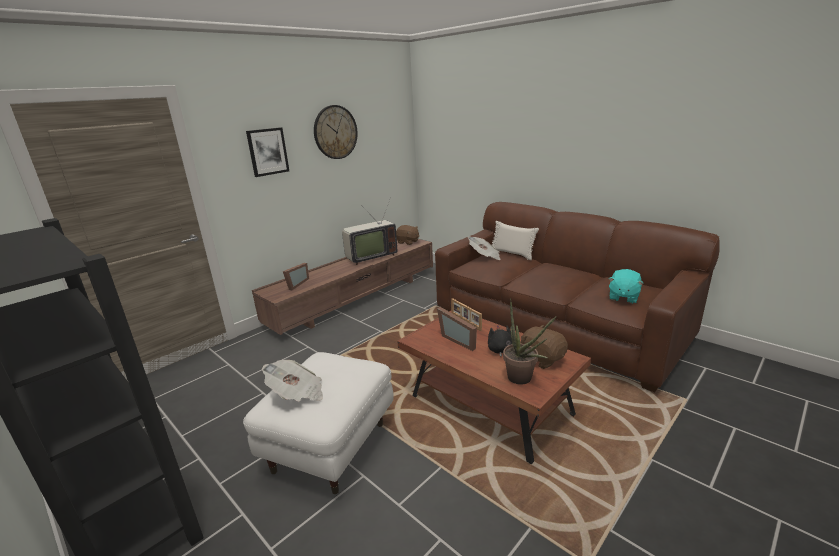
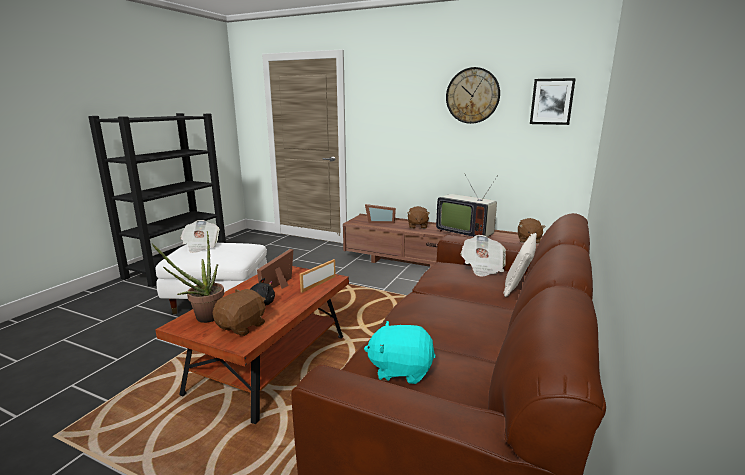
camera: 70 degrees right, 5 degrees down
(267, 151) = (398, 105): picture -> picture (552, 101)
(330, 270) = (417, 226): none -> brown plush toy

